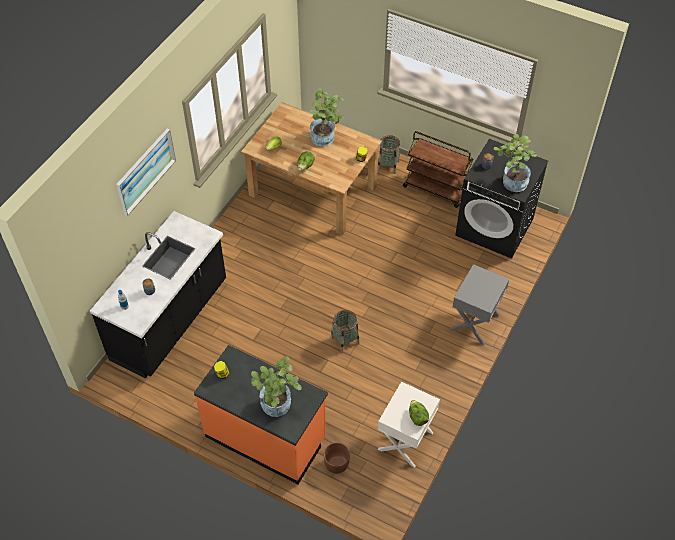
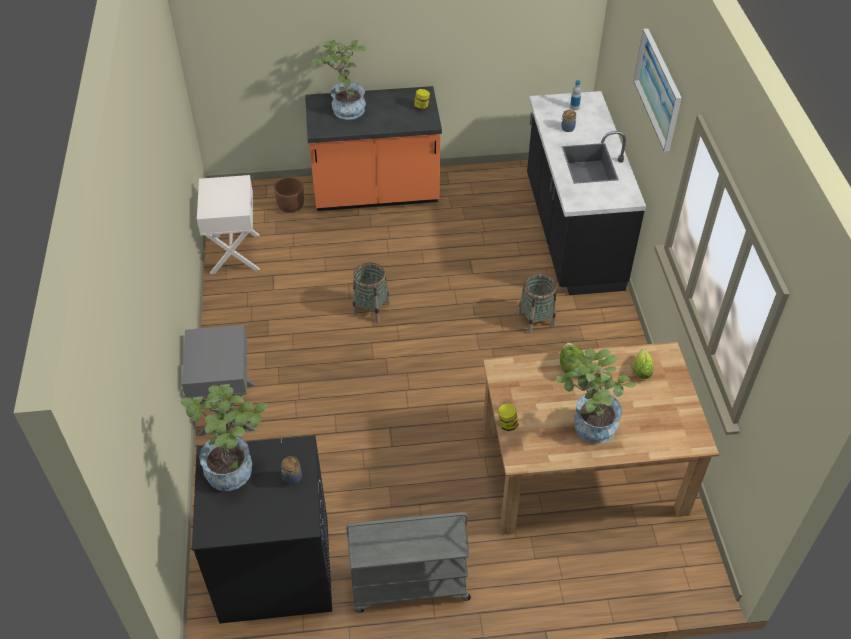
camera: 145 degrees right, 5 degrees down
(388, 165) = (515, 584): basket -> basket (535, 319)
(417, 417) = (211, 194): lettuce -> none
(436, 189) = (408, 586): brown cart -> grey cart

